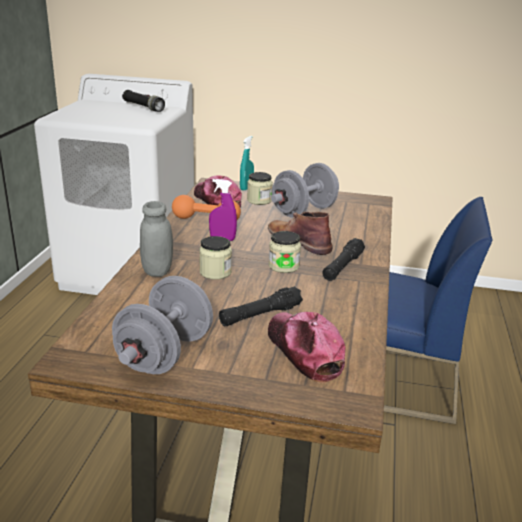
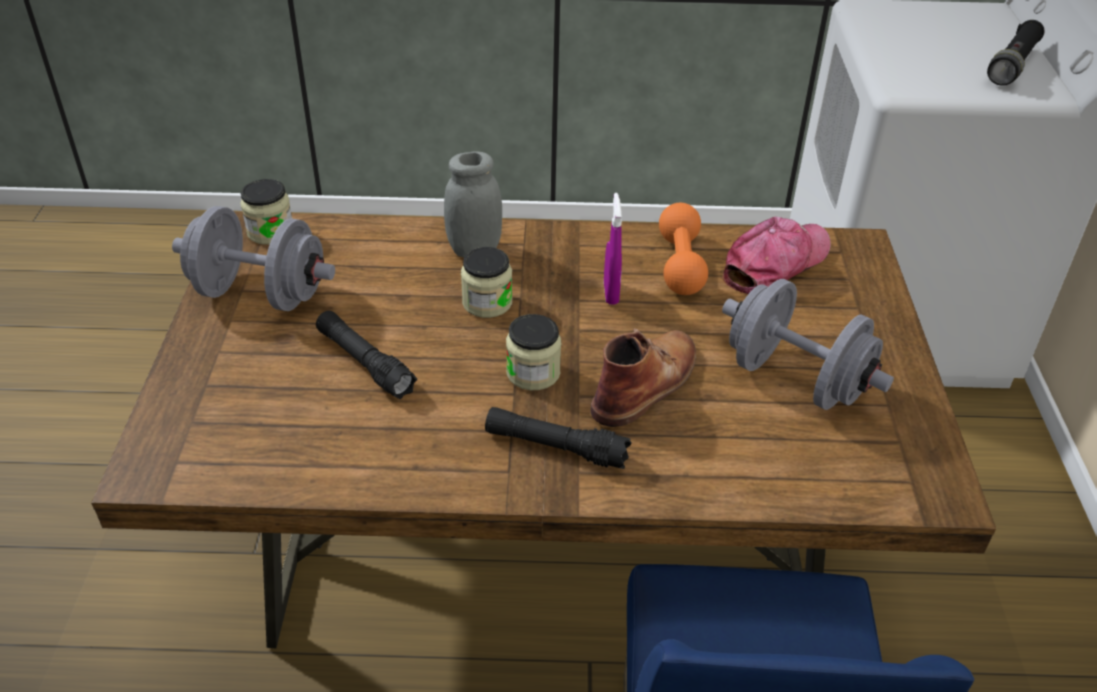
camera: 80 degrees right, 15 degrees up
(246, 188) = (871, 290): turquoise spray bottle -> none
(259, 200) = (813, 314): jar -> jar (270, 231)
(304, 351) = (272, 416): cap -> none

